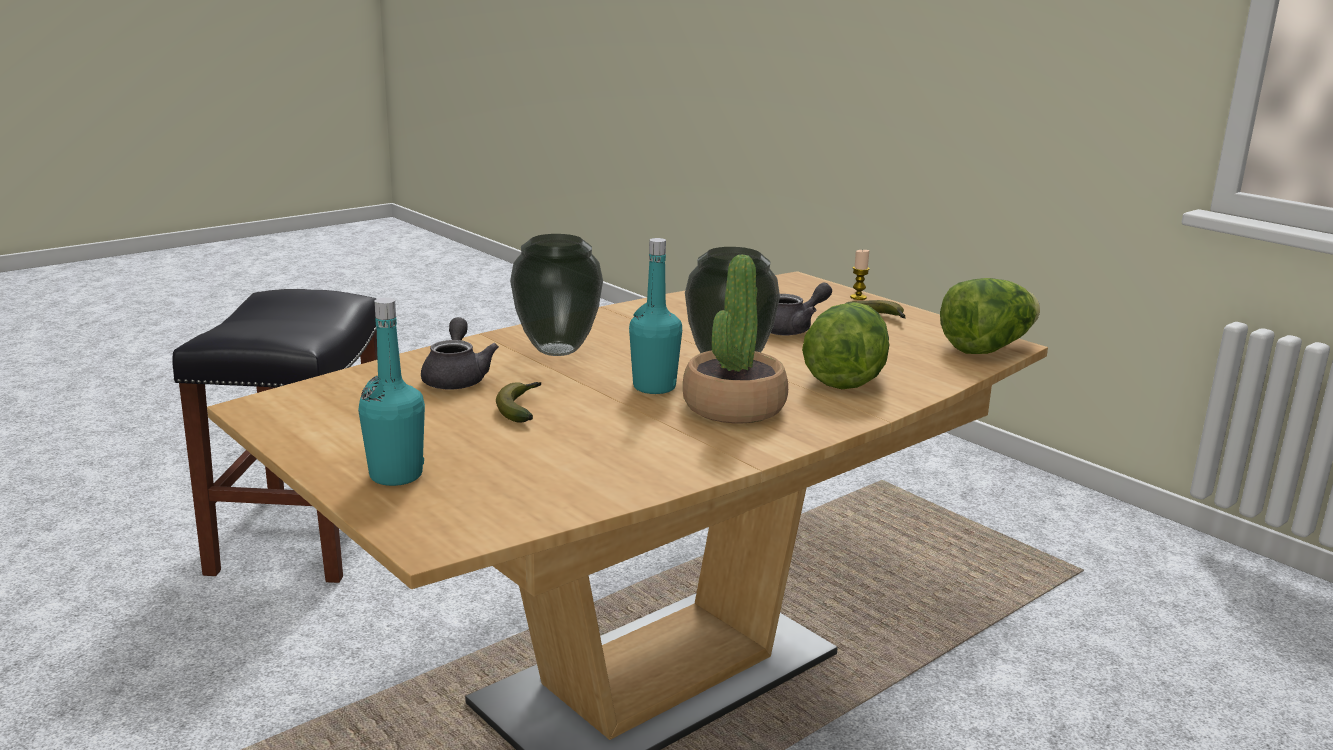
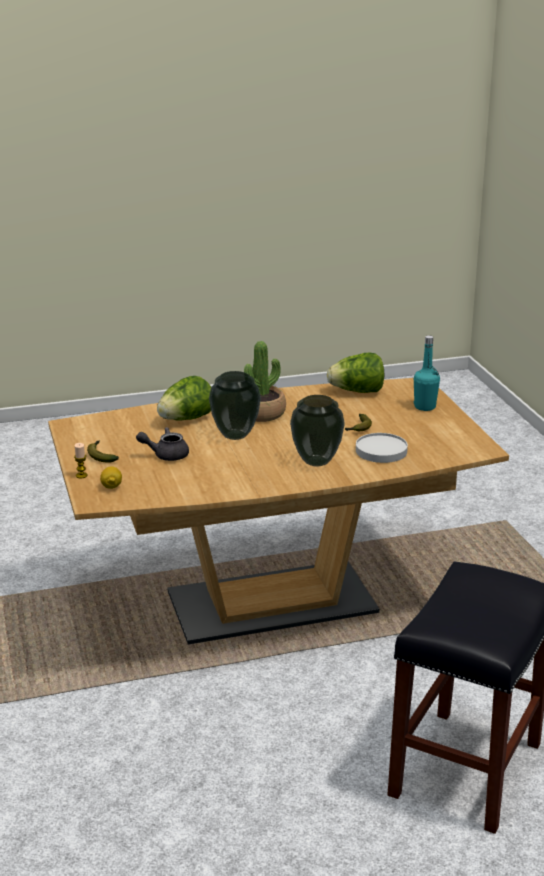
camera: 155 degrees left, 5 degrees up
(456, 378) = (381, 451): grey teapot -> white plate
(654, 387) = (286, 429): turquoise bottle -> none
(801, 293) = (111, 486): none -> lemon
(987, 348) = (82, 424): lettuce -> lettuce (357, 391)

